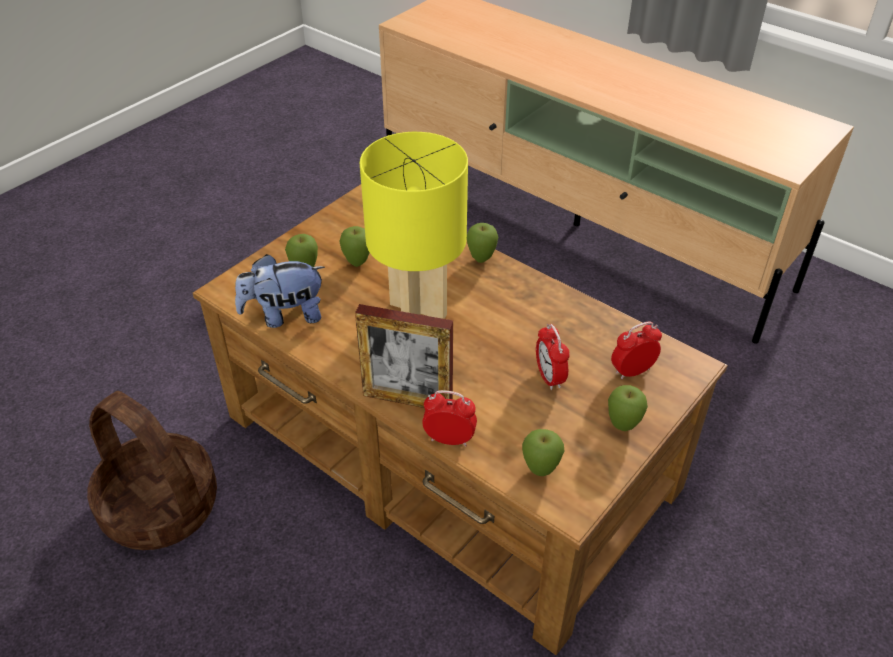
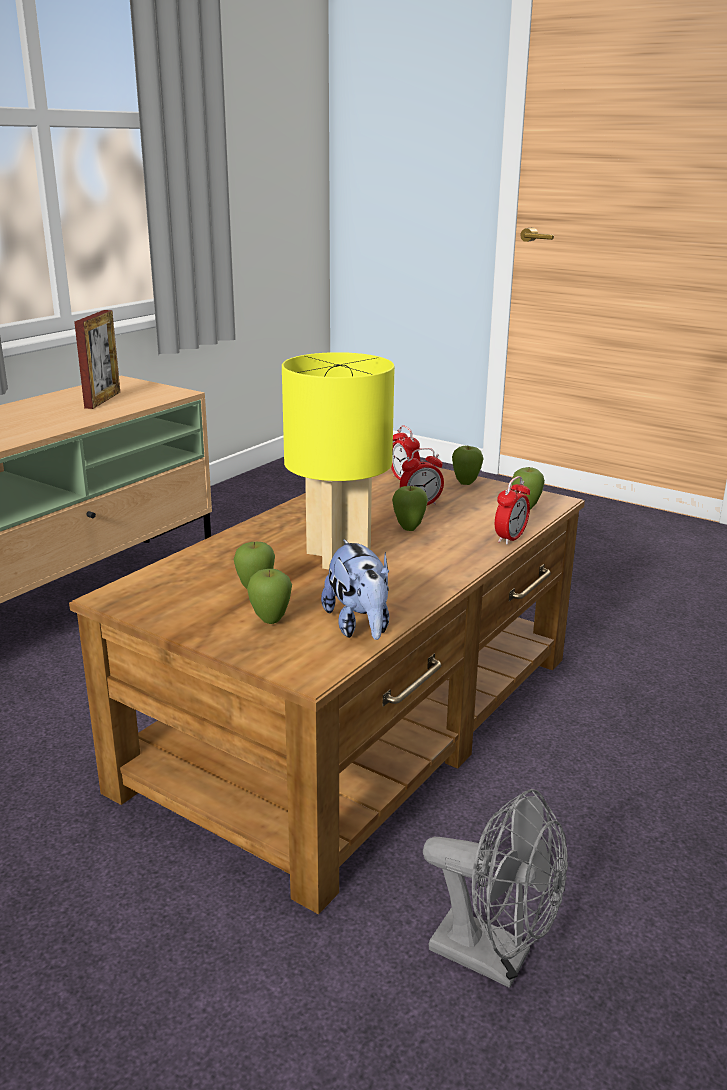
camera: 95 degrees left, 20 degrees down
(162, 506) = (494, 958): basket -> grey fan
(407, 399) = (470, 556): picture frame -> picture frame (102, 400)
(449, 439) = (510, 538): alarm clock -> alarm clock turned 150 degrees counterclockwise
(481, 259) = (252, 530): apple -> apple (409, 529)

